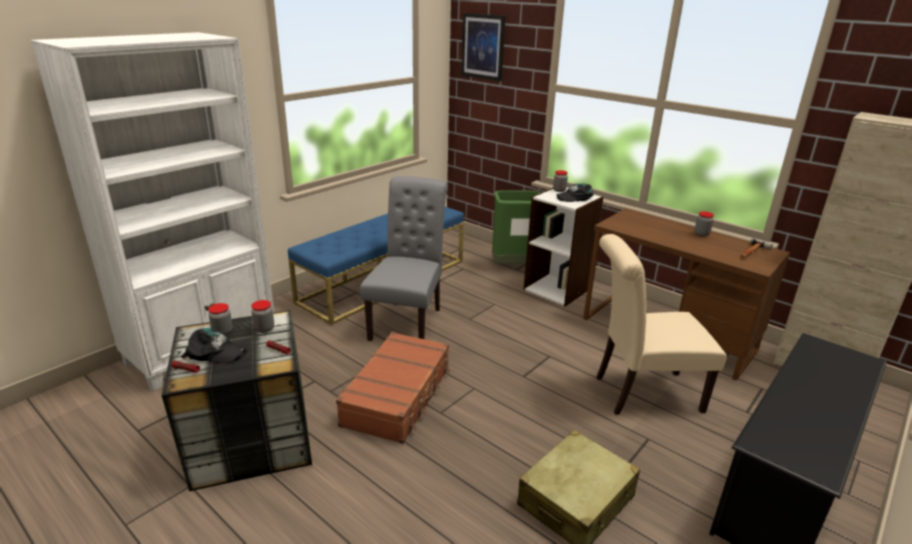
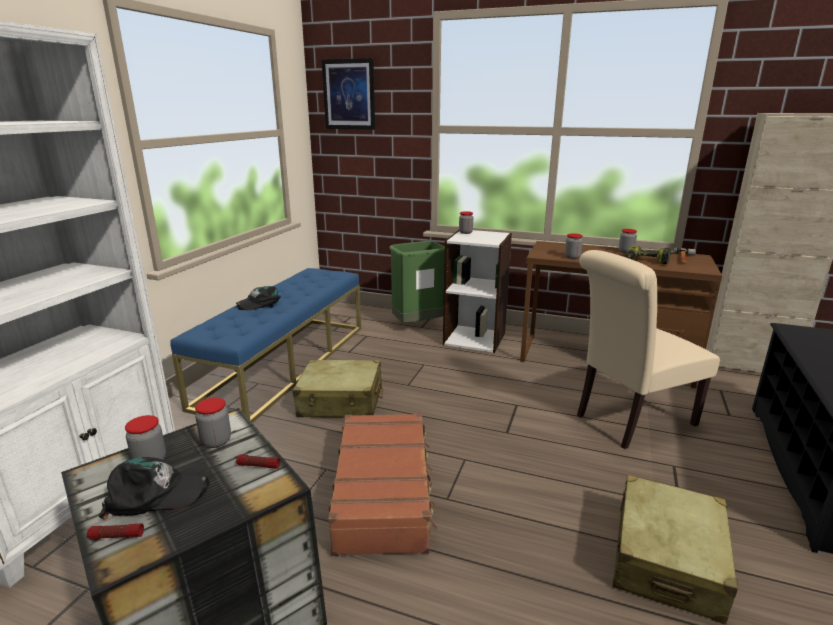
camera: 20 degrees left, 5 degrees down
(408, 321) = (341, 401): grey chair -> beige suitcase
(575, 197) = (487, 236): black cap -> black cap (259, 303)
(638, 232) = (572, 257): none -> jar
(708, 248) = (646, 261): none -> power drill

